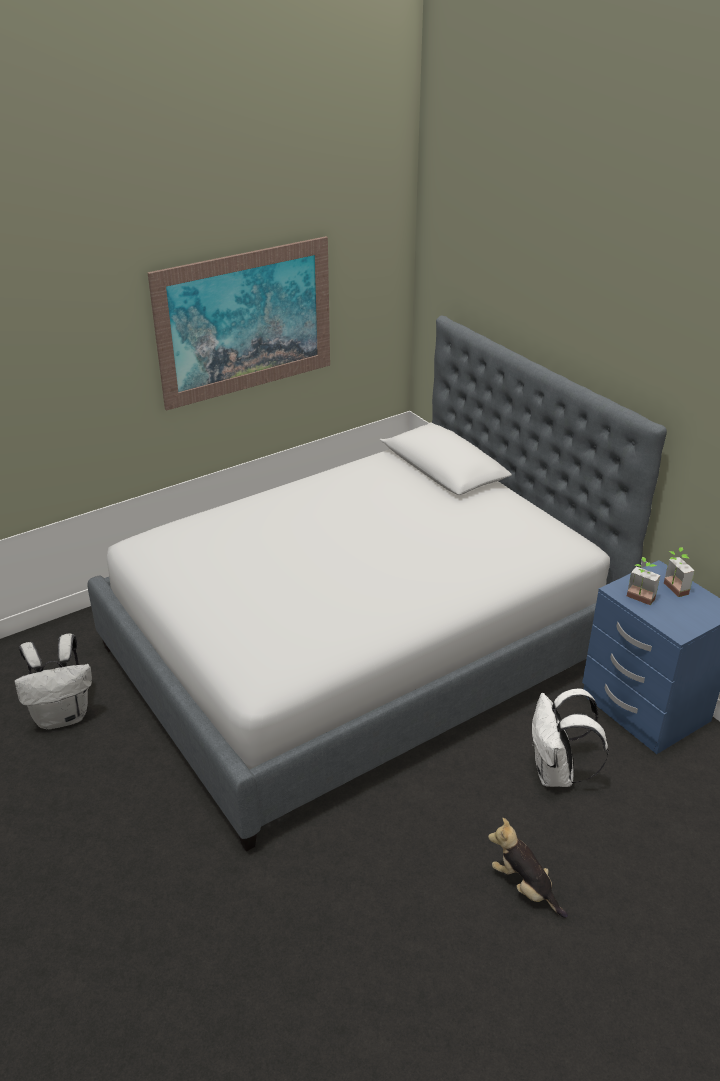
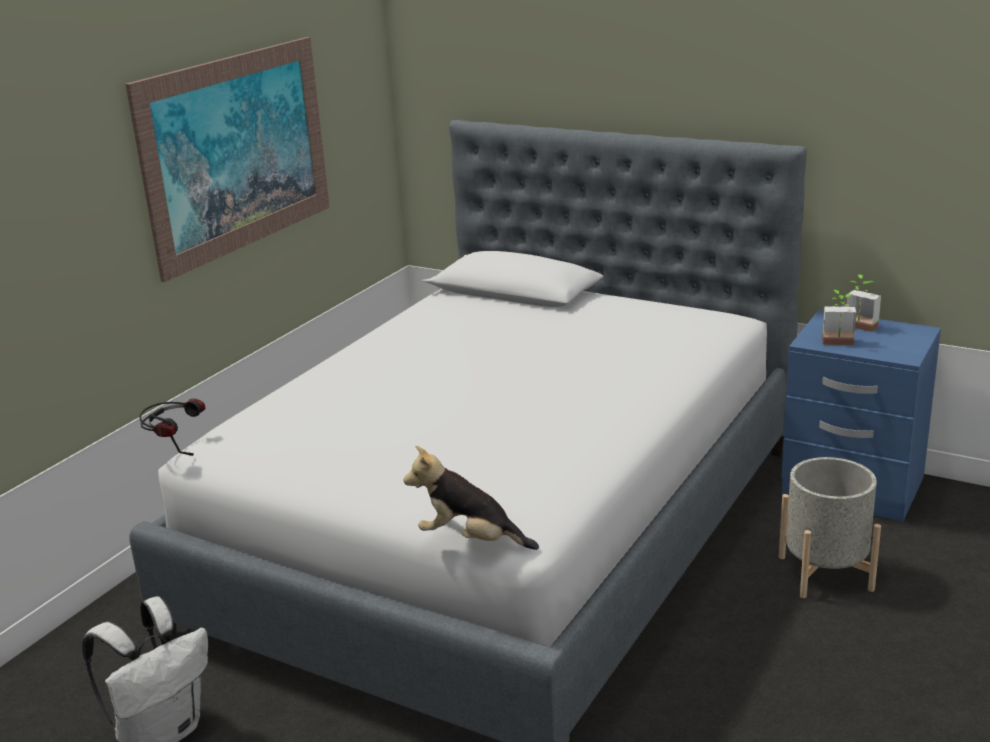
camera: 25 degrees left, 10 degrees down
(122, 535) = (175, 447): none -> headphones
(524, 887) = (896, 688): plush toy -> plush toy (470, 540)
(556, 773) = (825, 573): white backpack -> grey planter

